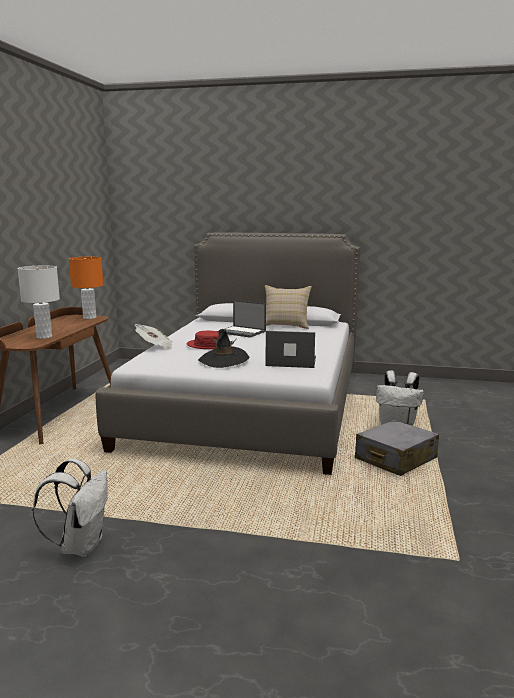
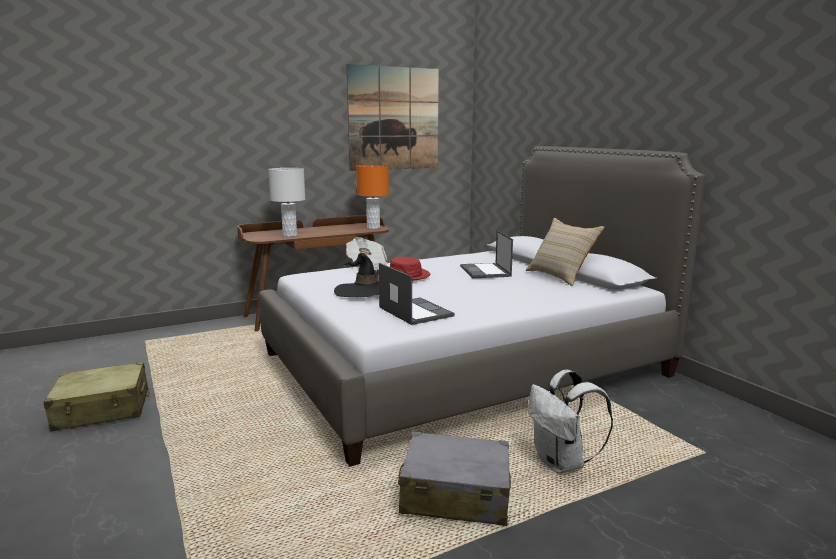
camera: 50 degrees right, 0 degrees up
(69, 211) = (394, 118): none -> picture
(81, 545) = (102, 410): white backpack -> beige suitcase

